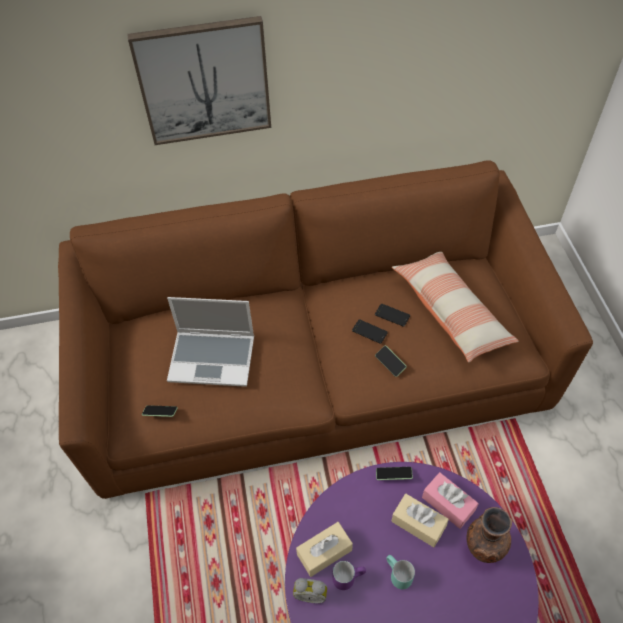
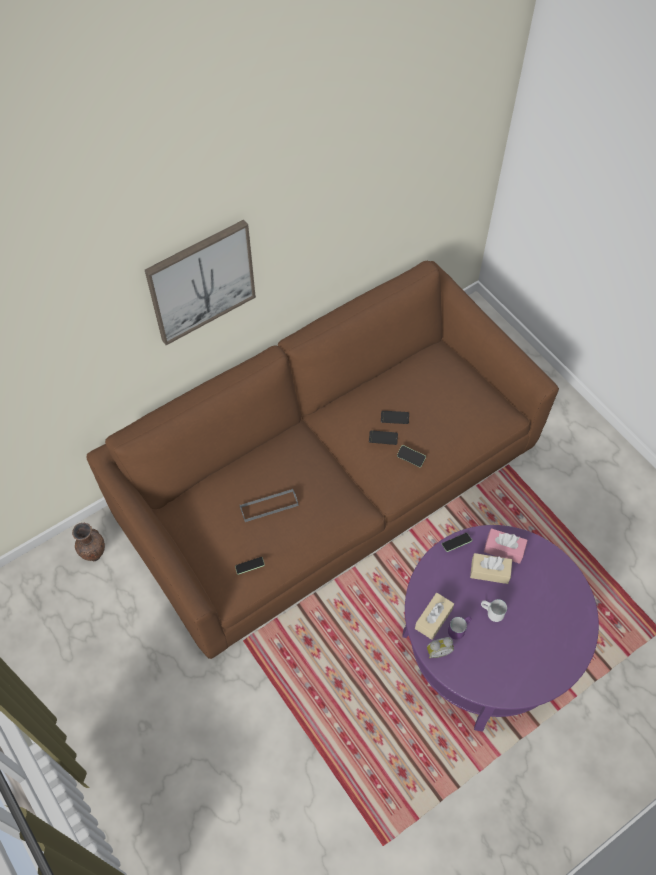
camera: 25 degrees left, 5 degrees up
(213, 358) = (269, 506): laptop -> grey tray
(396, 575) = (491, 613): turquoise mug -> white mug
(451, 312) = (439, 398): pillow -> none
(481, 549) = (540, 572): brown vase -> brown vase (94, 554)

